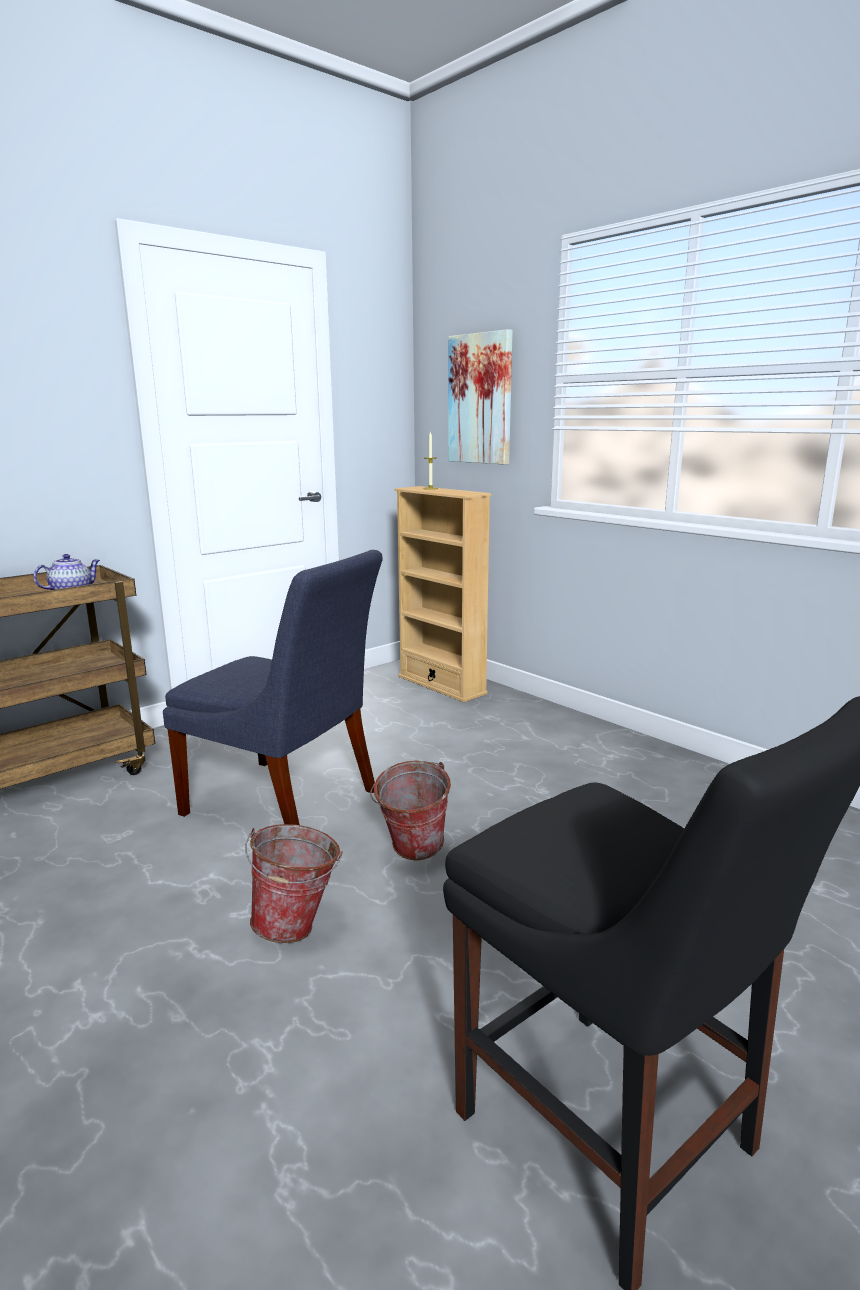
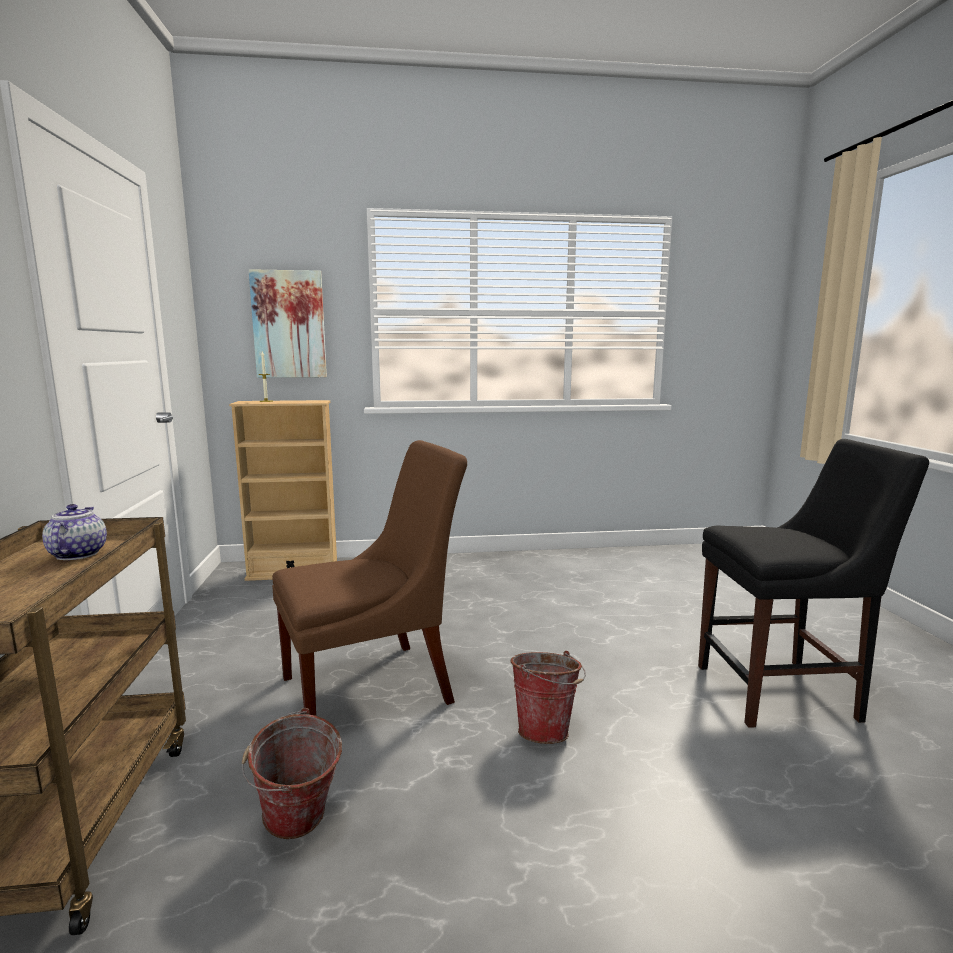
camera: 55 degrees left, 5 degrees down
(286, 805) = (374, 688): blue chair -> brown chair
(411, 853) = (506, 661): bucket -> bucket (297, 828)

